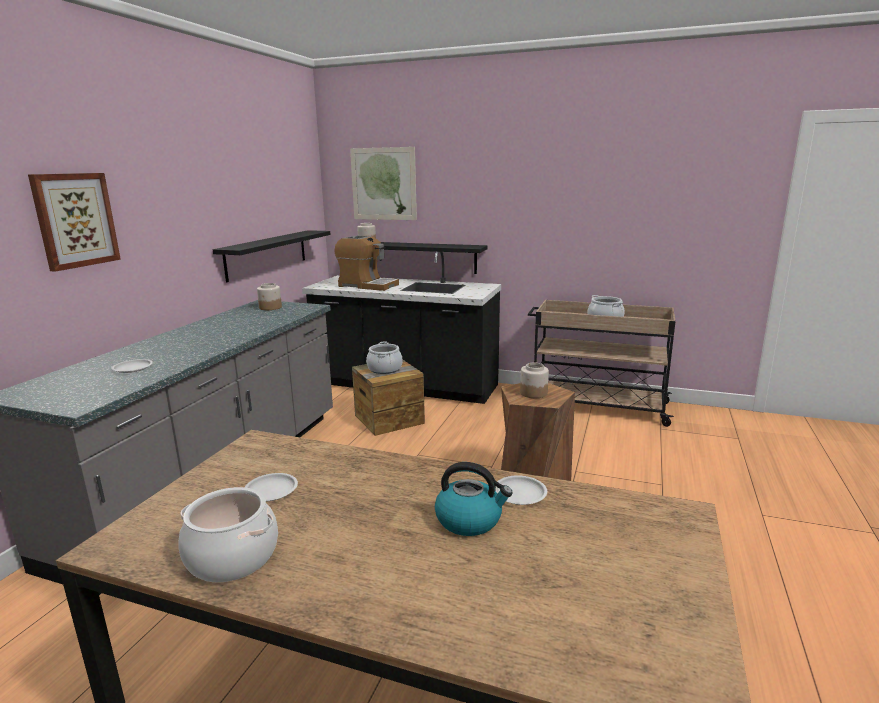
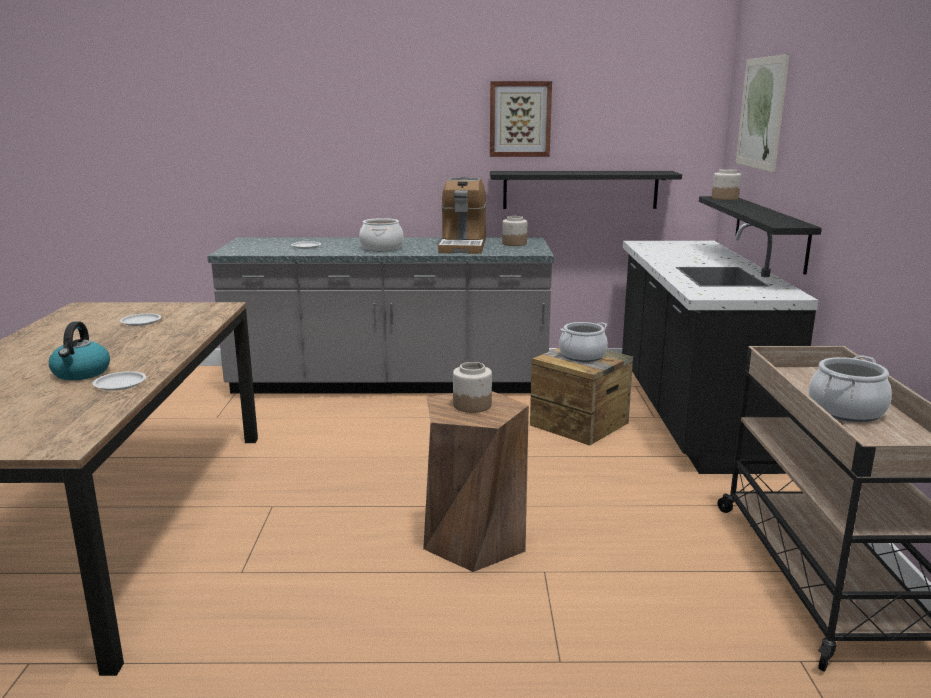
camera: 70 degrees right, 0 degrees up
(75, 220) = (339, 126): picture -> picture (520, 119)
(233, 557) = (58, 328): cooking pot -> cooking pot (381, 248)
(367, 285) = (677, 255): coffee machine -> coffee machine (463, 246)

